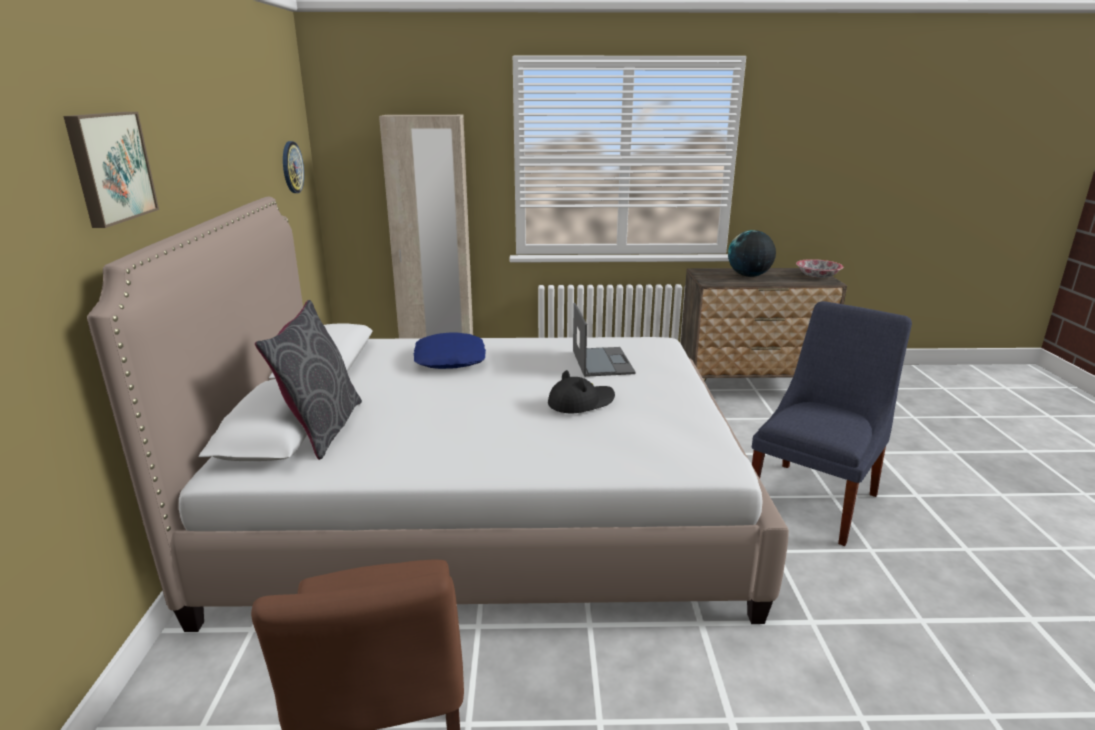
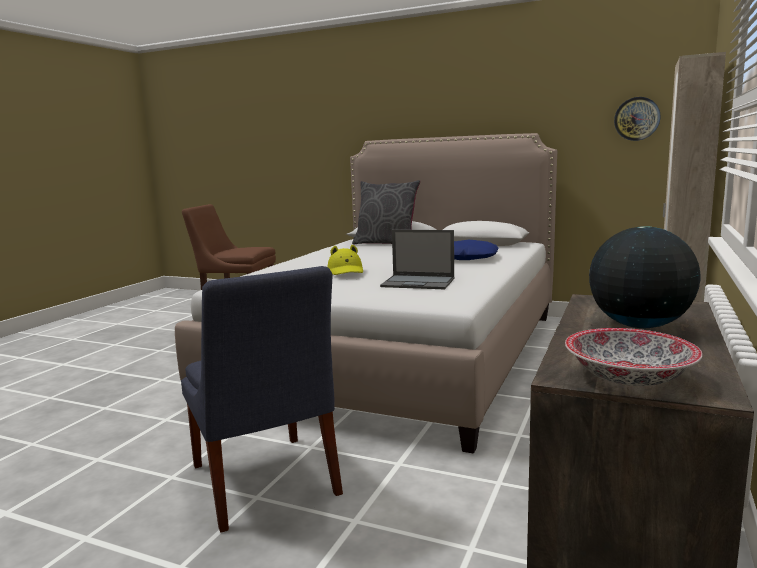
camera: 115 degrees right, 10 degrees down
(109, 167) = (398, 105): picture -> none
(581, 402) = (346, 271): black hat -> yellow hat

